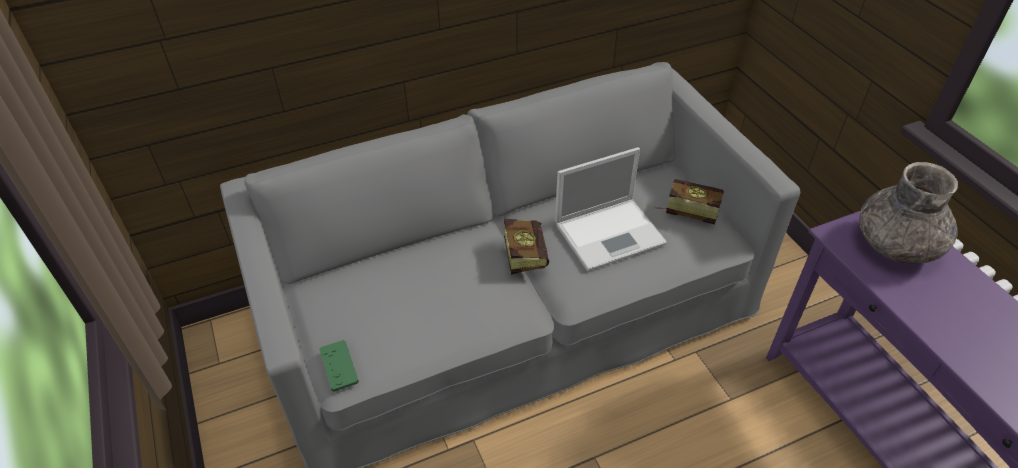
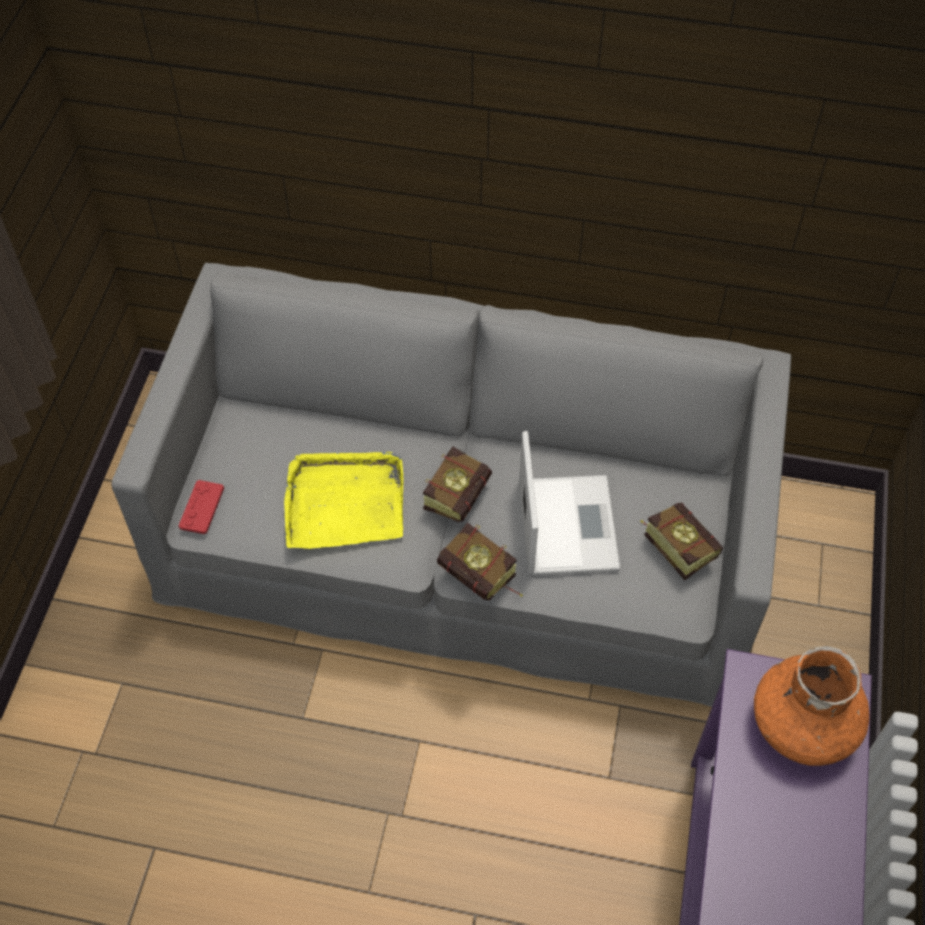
camera: 35 degrees right, 10 degrees up
(339, 366) = (201, 507): green game controller -> red game controller
(449, 301) = (344, 503): none -> yellow tray
(592, 296) = (483, 579): none -> book
(611, 233) = (567, 523): laptop -> laptop turned 105 degrees counterclockwise
(896, 244) = (804, 724): grey vase -> orange vase

